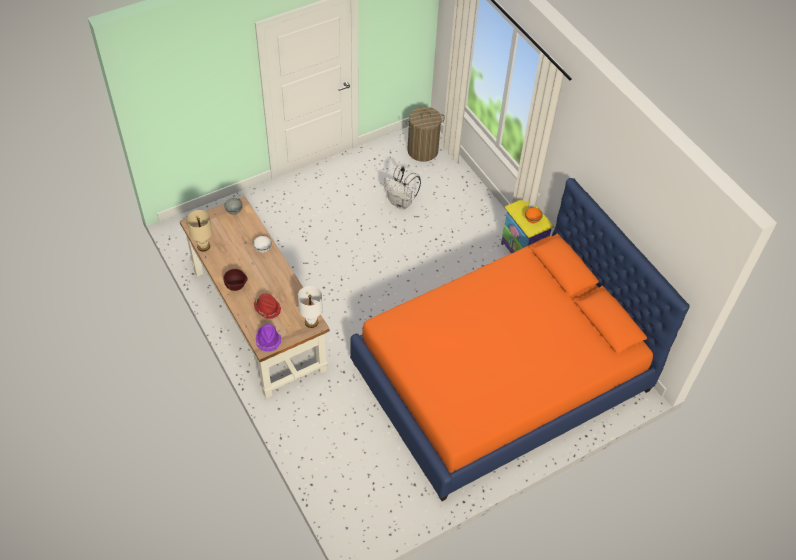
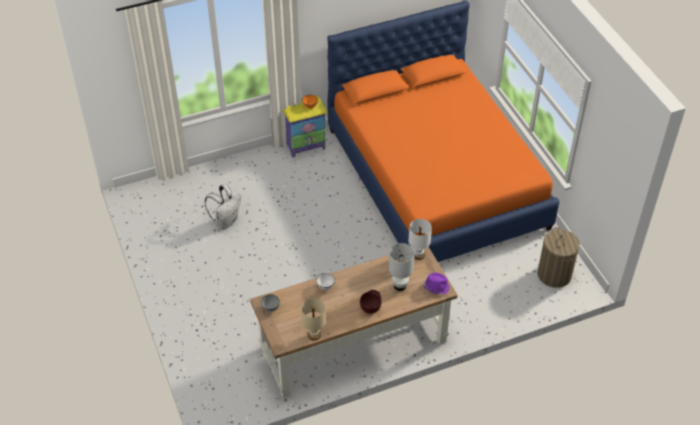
camera: 80 degrees left, 5 degrees down
(267, 308) = (399, 286): red hat -> white table lamp
(422, 151) = (160, 197): laundry basket -> laundry basket (554, 274)

